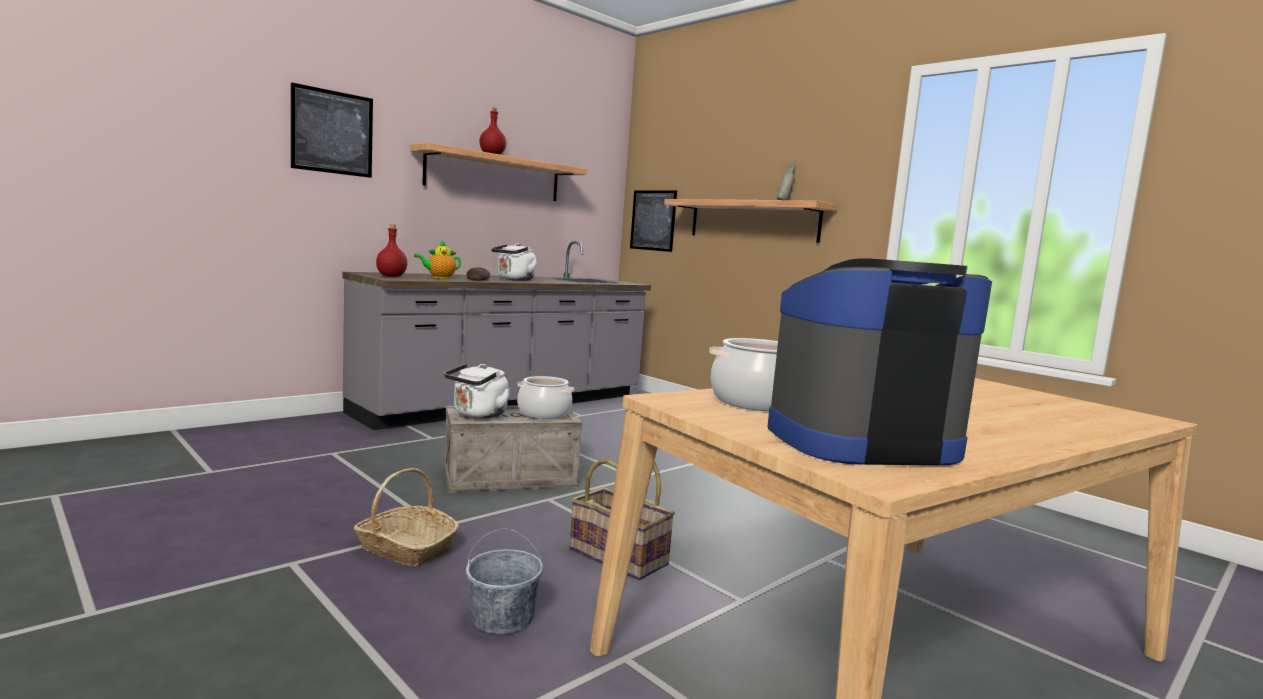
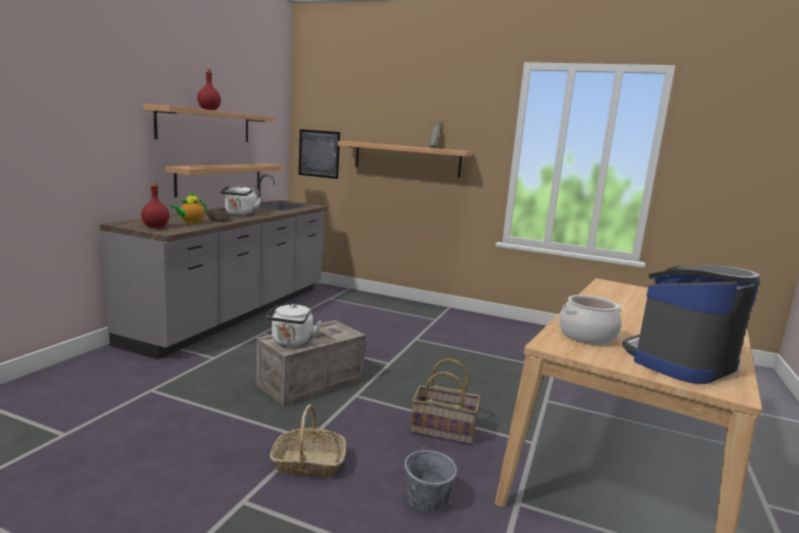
camera: 25 degrees left, 5 degrees up
(332, 132) = (80, 97): picture -> none
(512, 241) = (220, 178): none -> shelf
(544, 413) = (333, 331): cooking pot -> none

